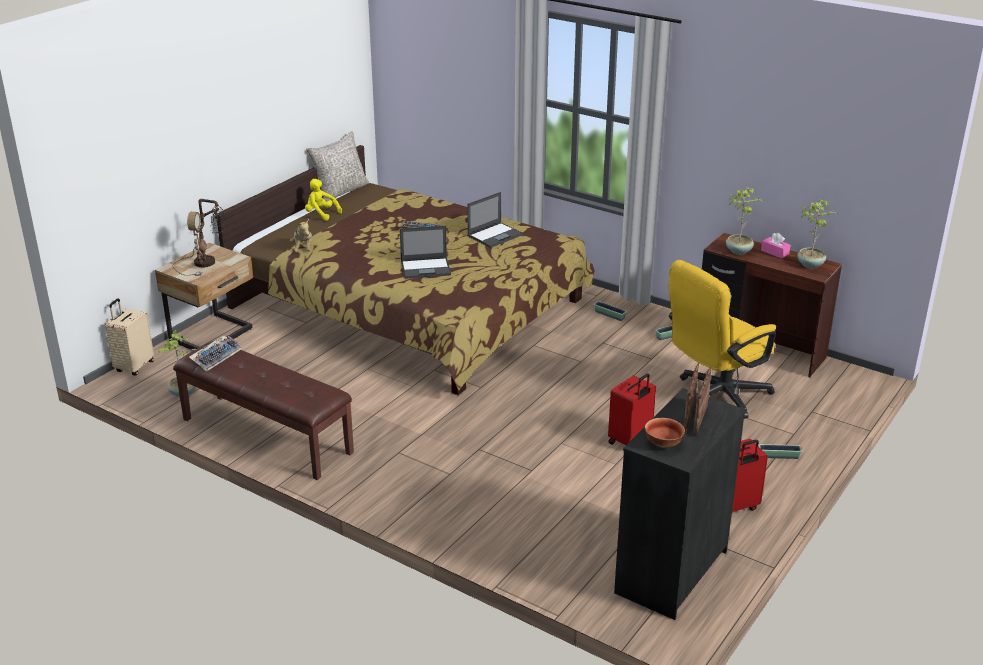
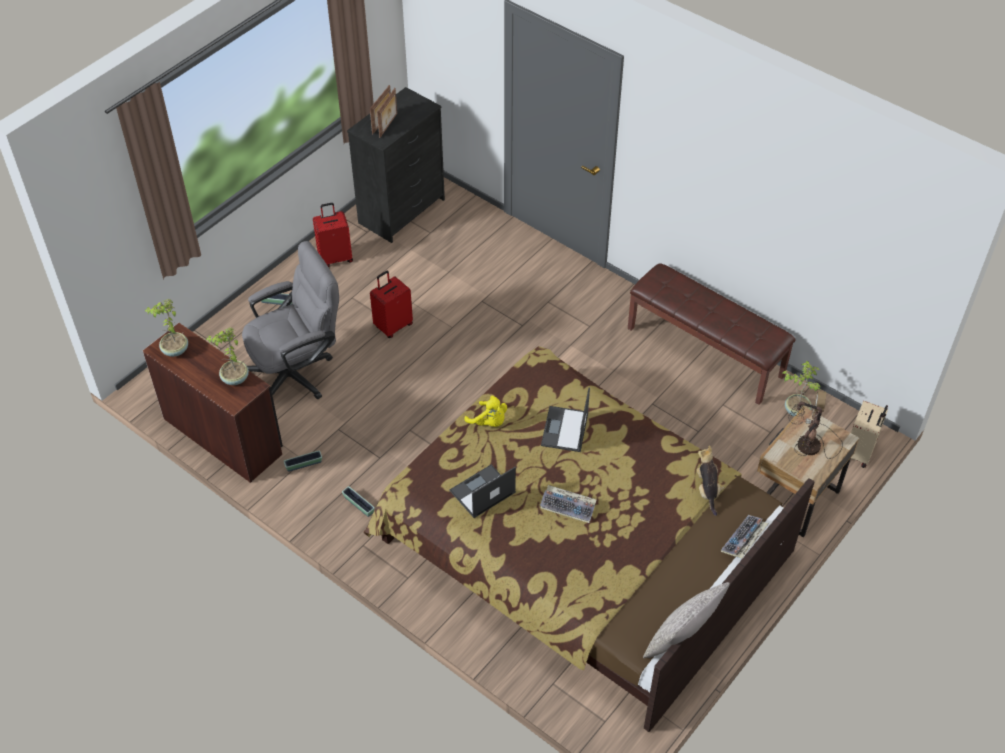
camera: 175 degrees left, 20 degrees up
(216, 356) = (757, 334): keyboard -> keyboard (744, 540)
(321, 214) = (698, 571): yellow plush toy -> yellow plush toy (489, 422)
(426, 268) = (565, 430): laptop -> laptop turned 75 degrees counterclockwise
(663, 443) = (414, 107): bowl -> none
(715, 396) = (298, 372): yellow office chair -> grey office chair
(774, 252) = (199, 373): pink tissue box -> none

